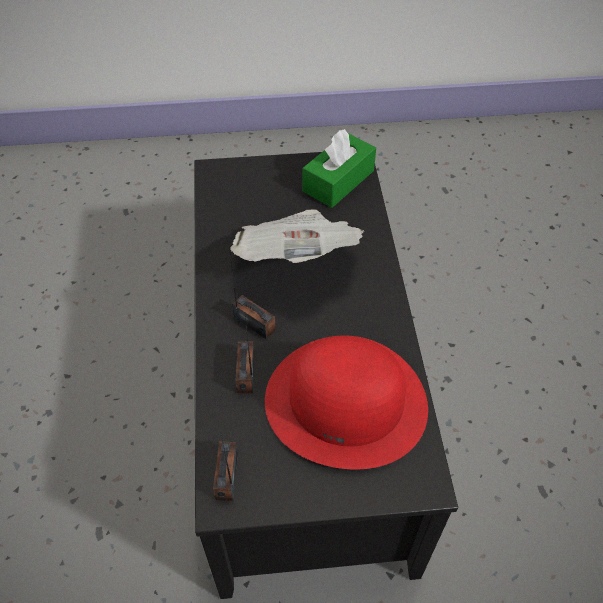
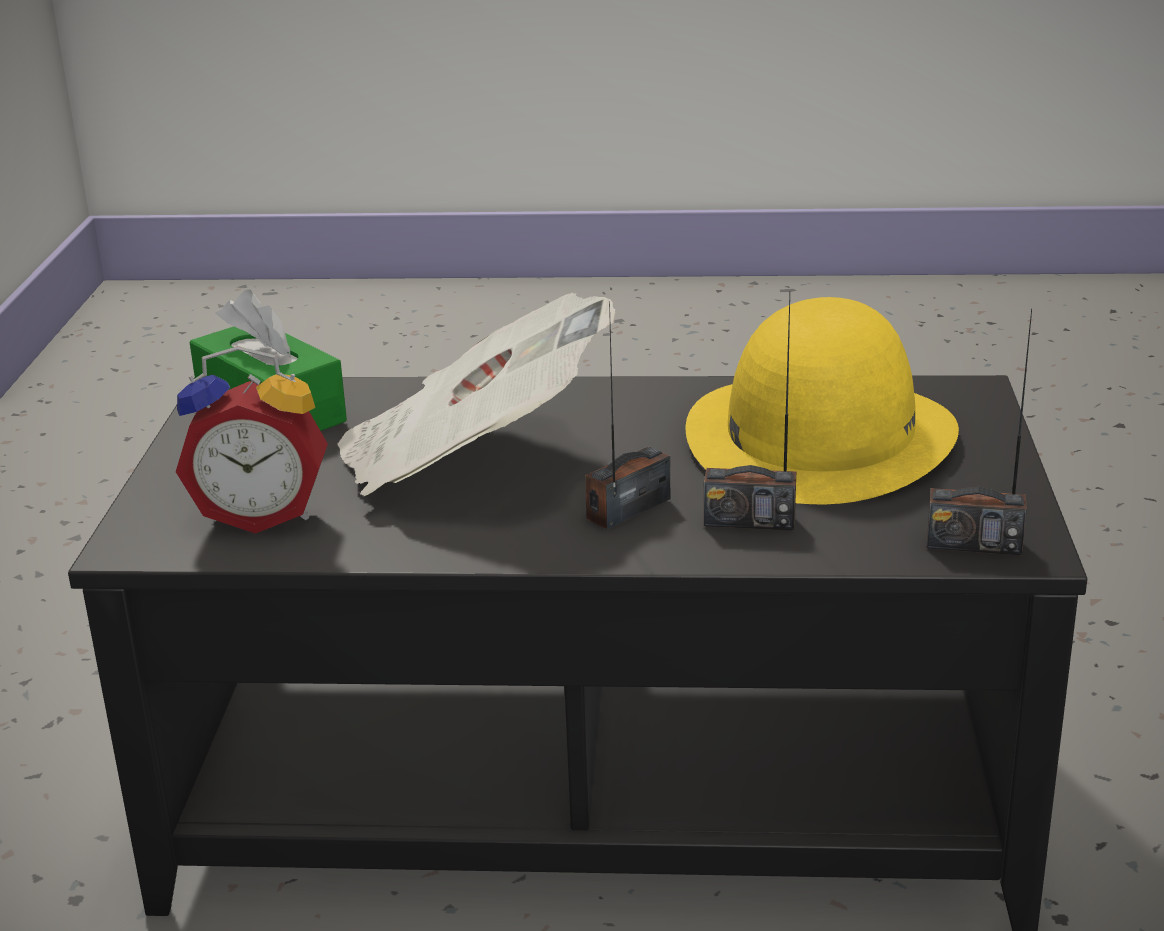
camera: 80 degrees left, 25 degrees down
(240, 201) = (263, 514): none -> alarm clock
(346, 401) = (820, 436): red hat -> yellow hat

